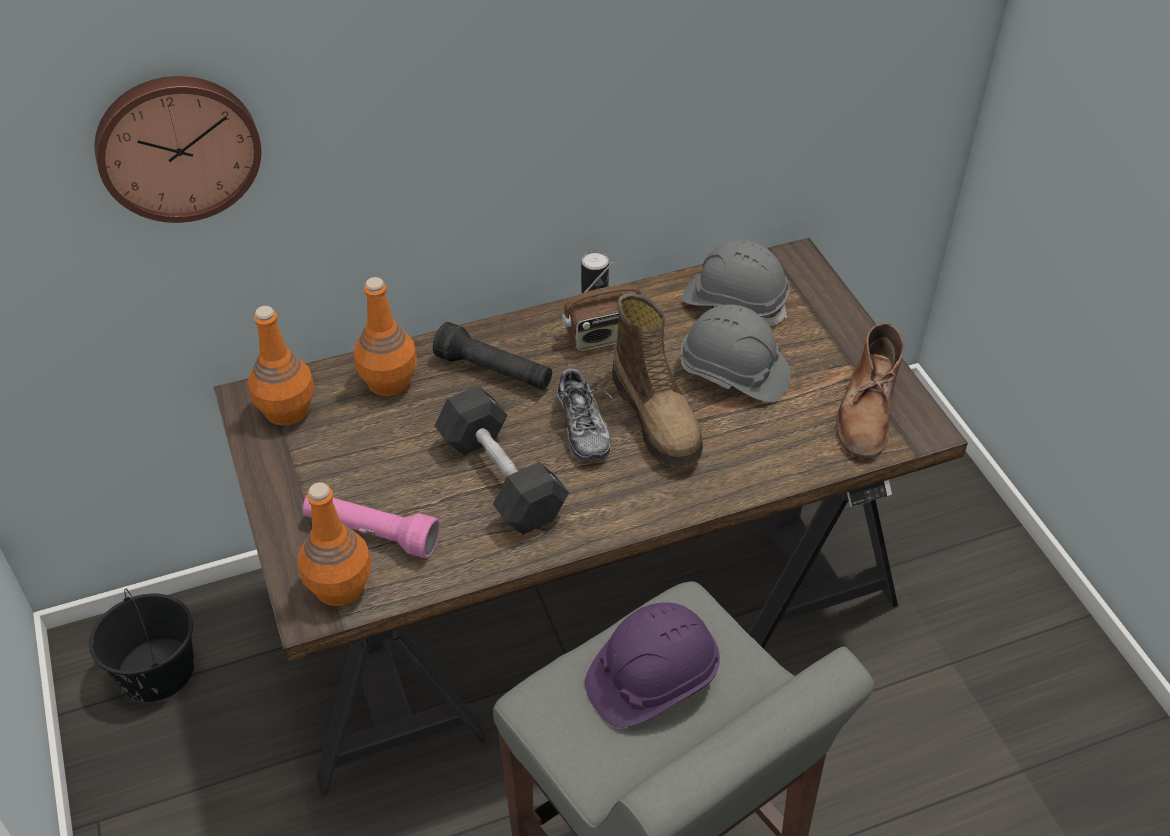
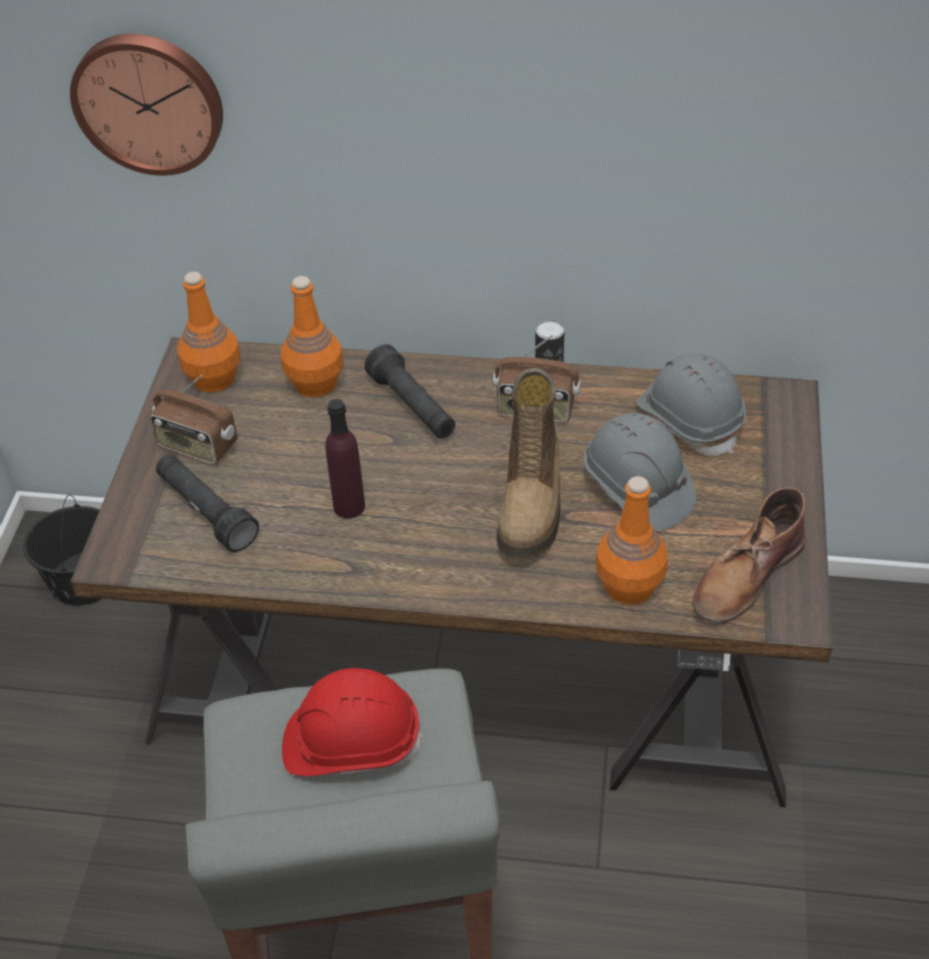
camera: 30 degrees right, 0 degrees up
(317, 478) = (197, 446): none -> radio
(339, 587) = (148, 548): orange bottle -> orange bottle (628, 586)
(371, 533) = (206, 512): pink flashlight -> black flashlight
(501, 478) = (349, 506): black dumbbell -> purple bottle
(582, 427) = (454, 487): shoe -> none
(652, 679) = (351, 743): purple hard hat -> red hard hat

